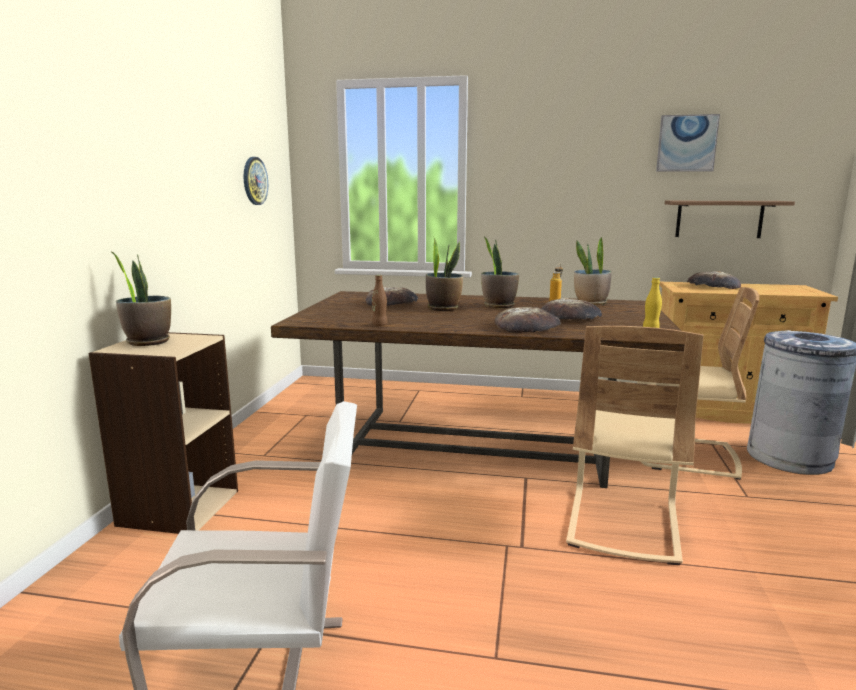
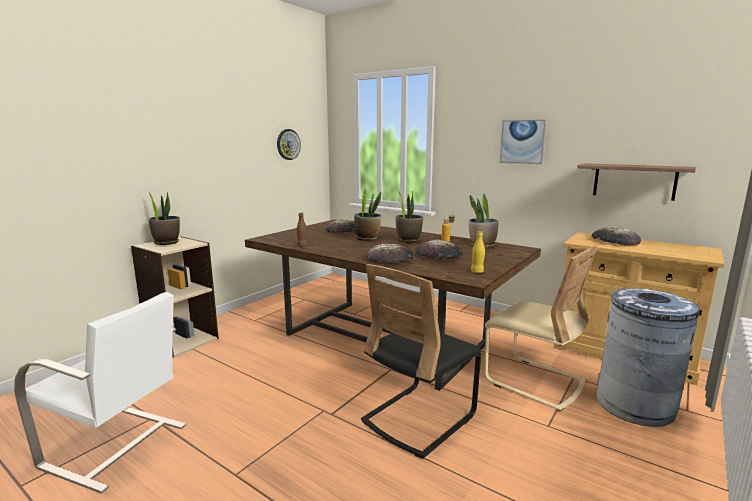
camera: 25 degrees right, 0 degrees up
(623, 523) = (419, 418): beige chair -> black chair
(686, 143) = (605, 114): picture -> picture (522, 142)

